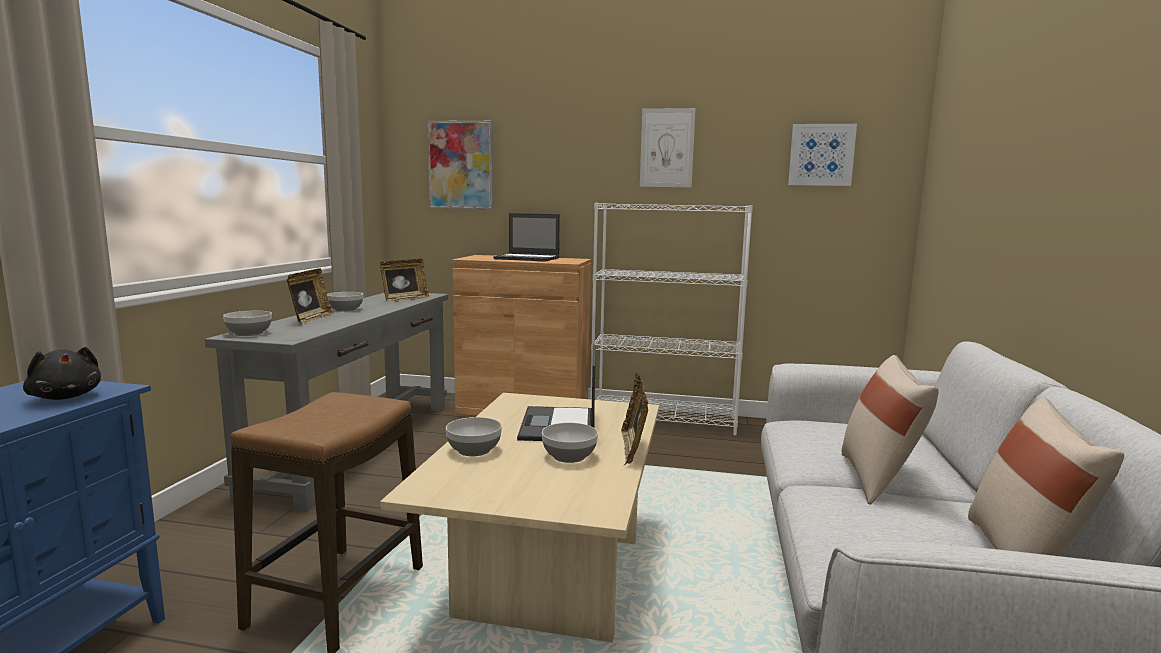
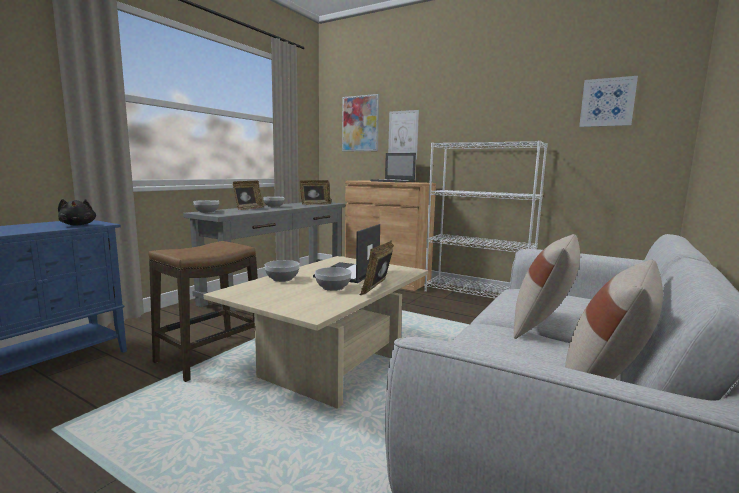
camera: 20 degrees right, 0 degrees up
(667, 148) = (489, 104): picture -> picture (403, 135)

